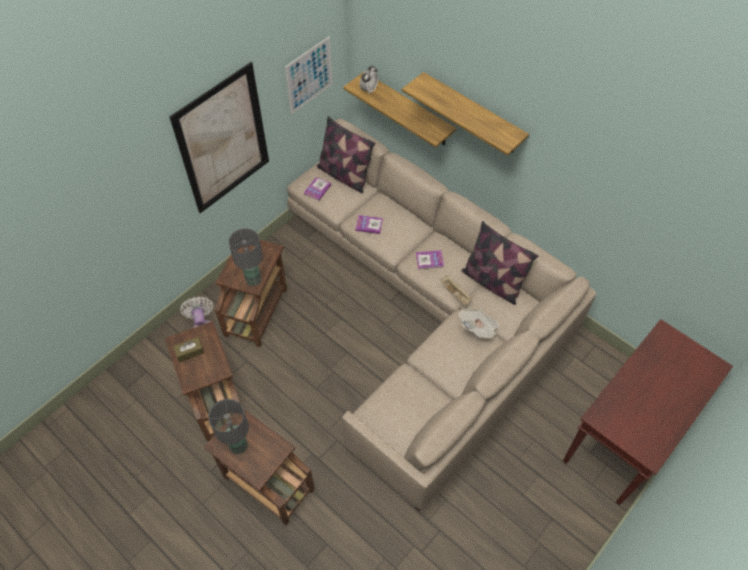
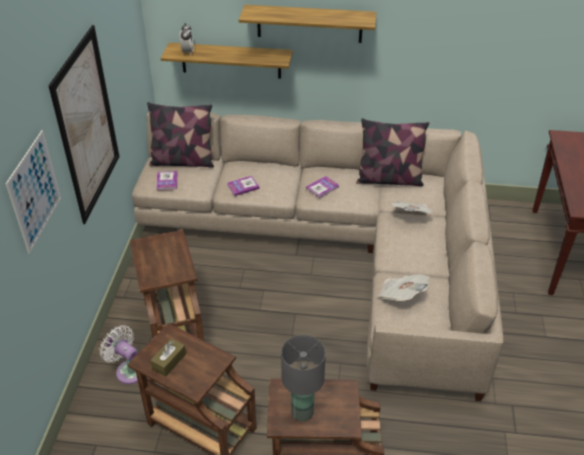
camera: 35 degrees left, 15 degrees down
(253, 280) = (179, 269): grey table lamp -> none
(309, 75) = (128, 52): picture -> picture (35, 191)
(401, 396) = (401, 295): none -> newspaper
(455, 294) = (368, 201): beige tray -> none

